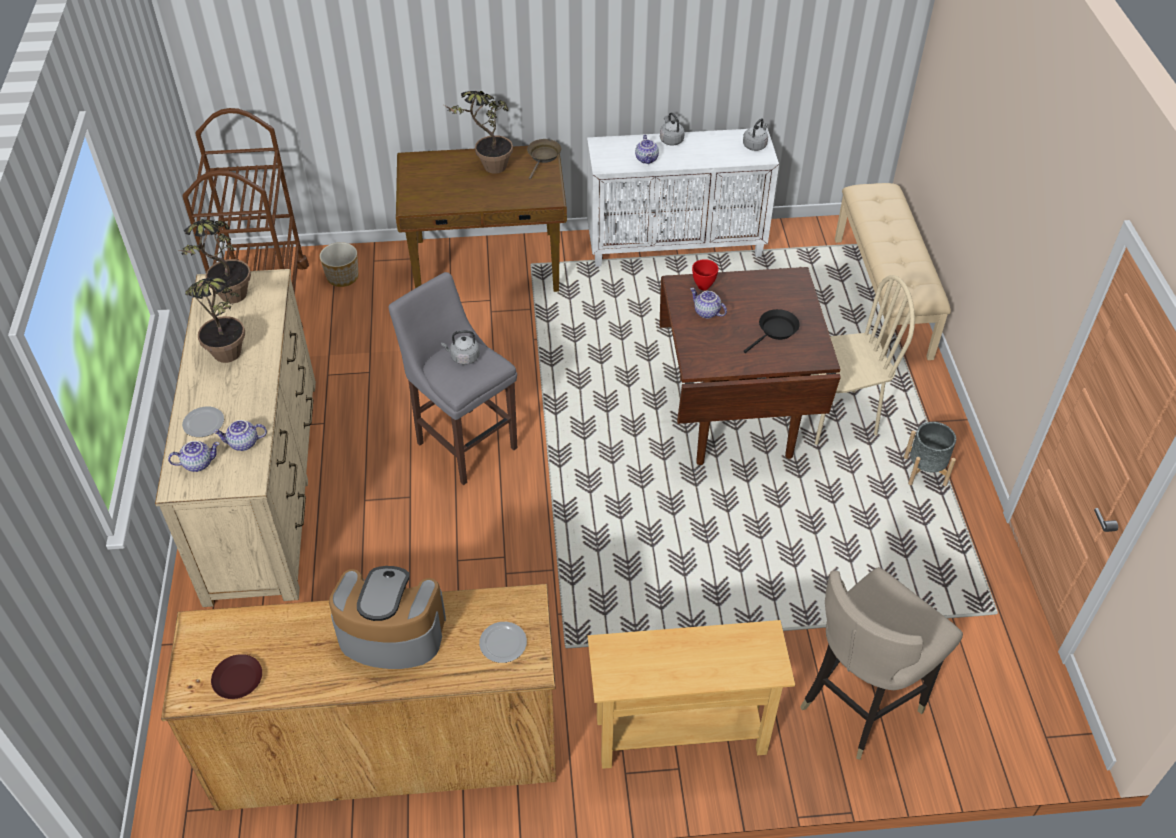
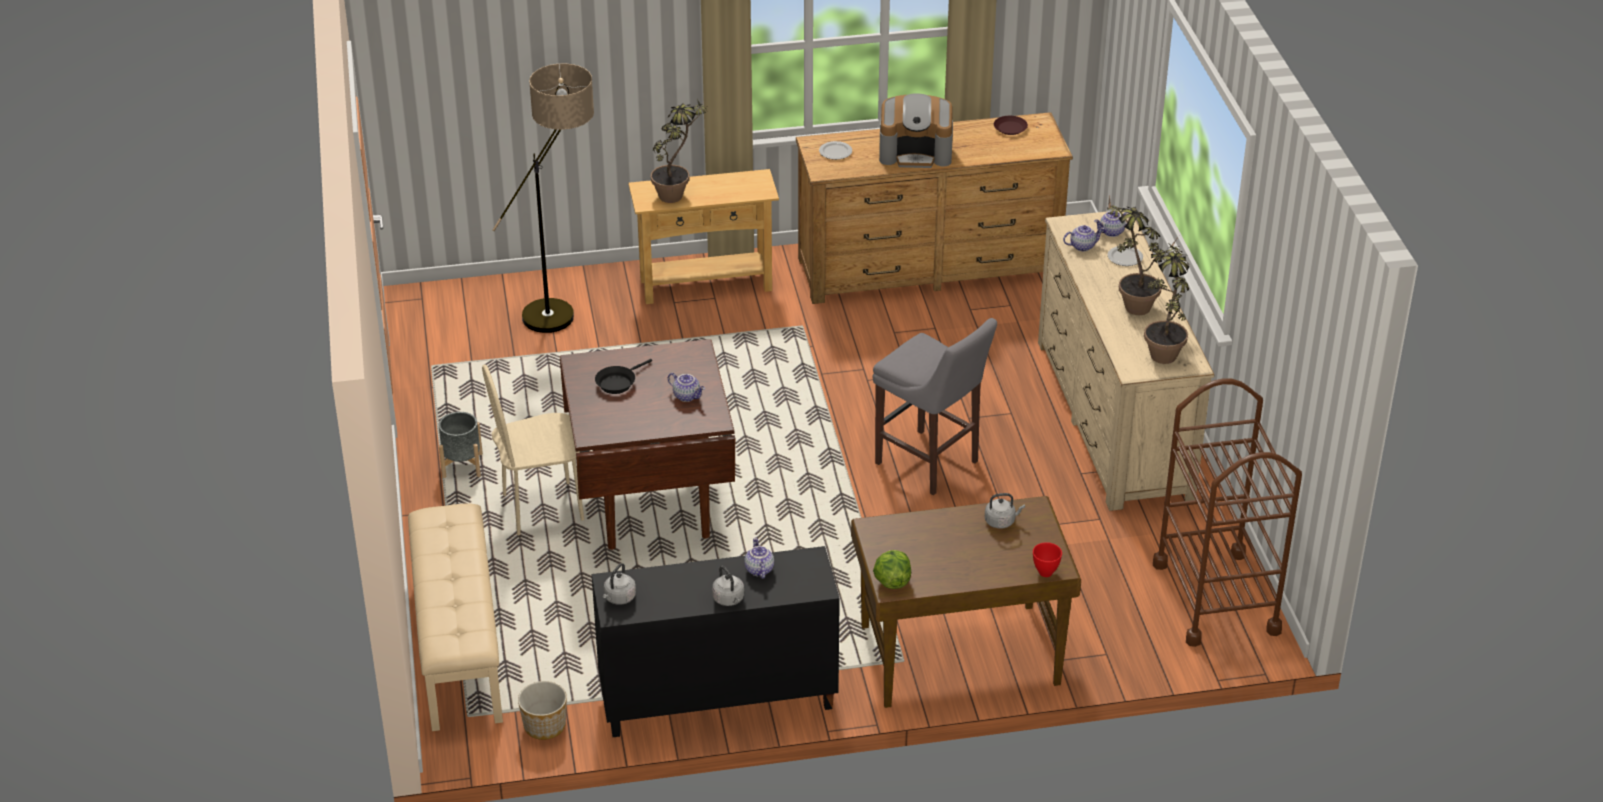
camera: 175 degrees right, 10 degrees down
(343, 277) = (1134, 629): planter -> planter (544, 726)
(463, 357) = (925, 363): grey kettle -> grey kettle (1001, 521)
(487, 170) = (958, 559): potted plant -> potted plant (677, 193)
(543, 157) = (892, 581): brown frying pan -> lettuce
(676, 245) = (716, 700): white cabinet -> black cabinet
(704, 286) = (689, 421): red bowl -> red bowl (1044, 572)
(859, 704) = (563, 308): beige stool -> floor lamp

